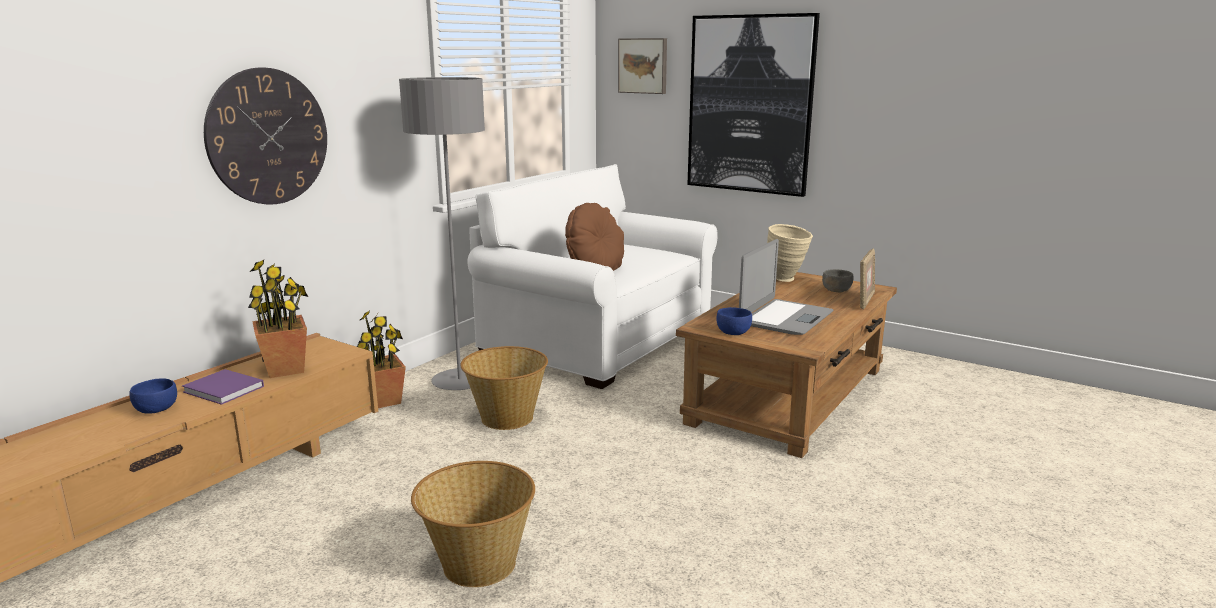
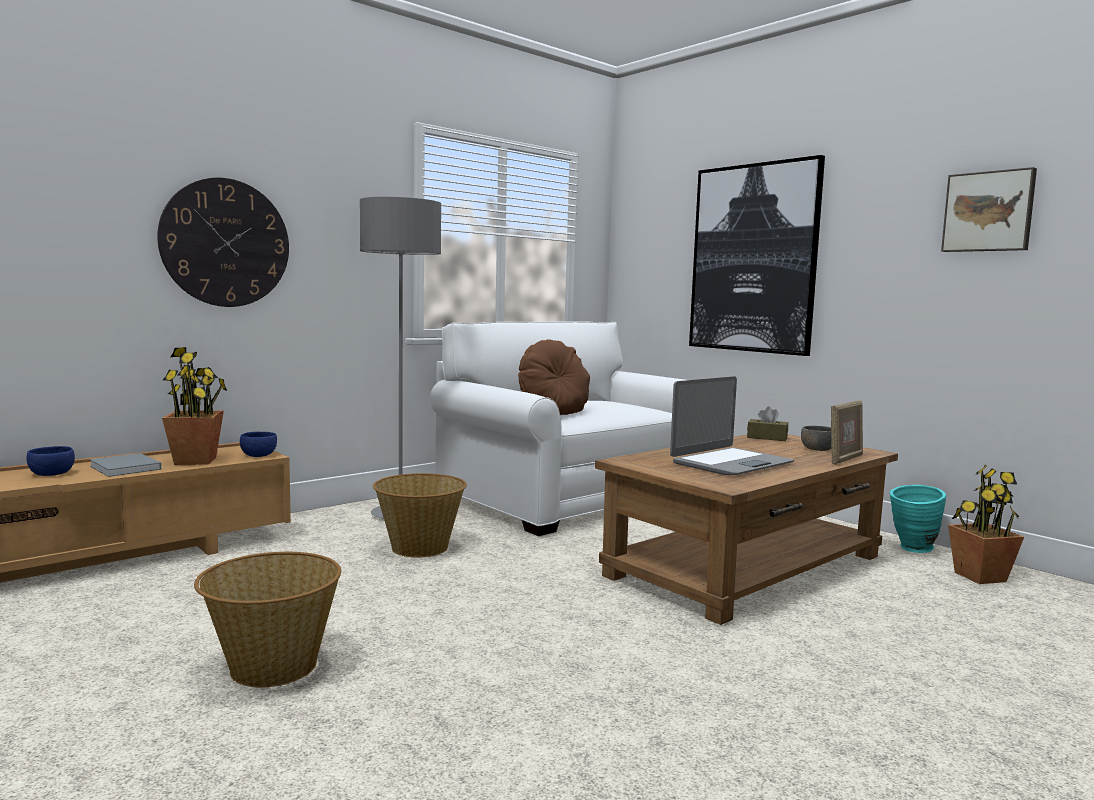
camera: 15 degrees right, 10 degrees down
(225, 389) = (126, 468): purple book -> grey book
(383, 401) = (315, 521): potted plant -> potted plant (979, 577)
(643, 66) = (652, 225): picture -> picture (988, 212)
(733, 332) = (656, 467): blue bowl -> blue bowl (258, 455)
(787, 279) = (767, 438): beige vase -> brown tissue box
(900, 360) = (912, 550): none -> turquoise vase

